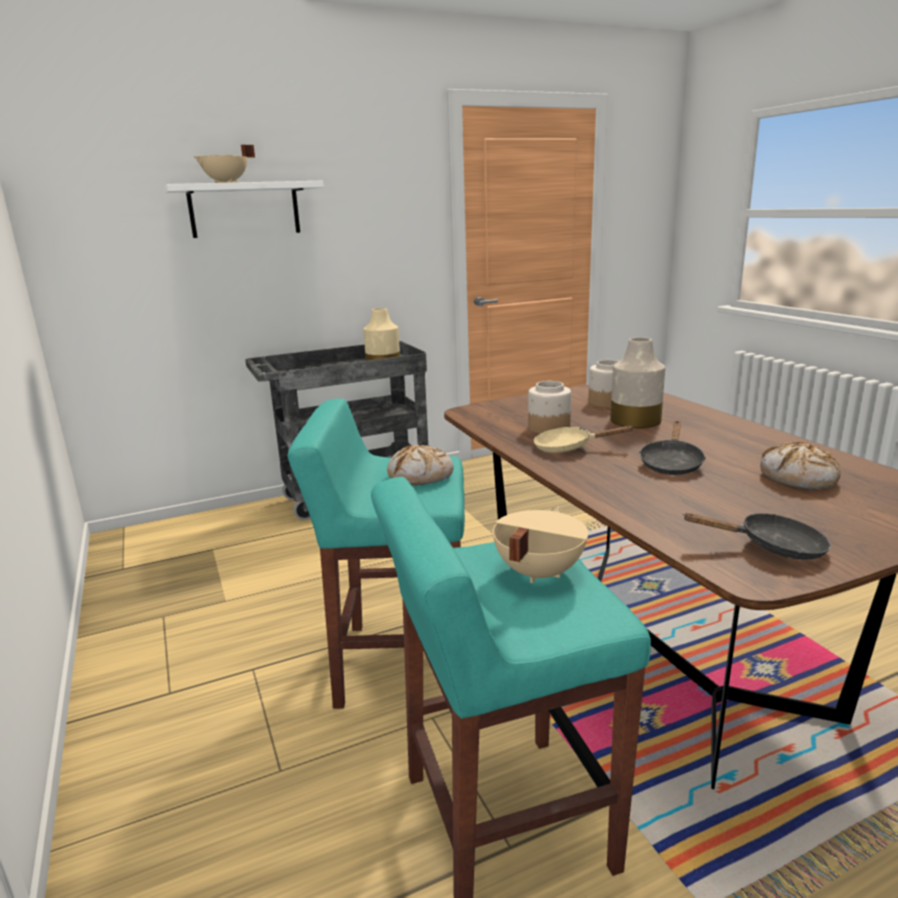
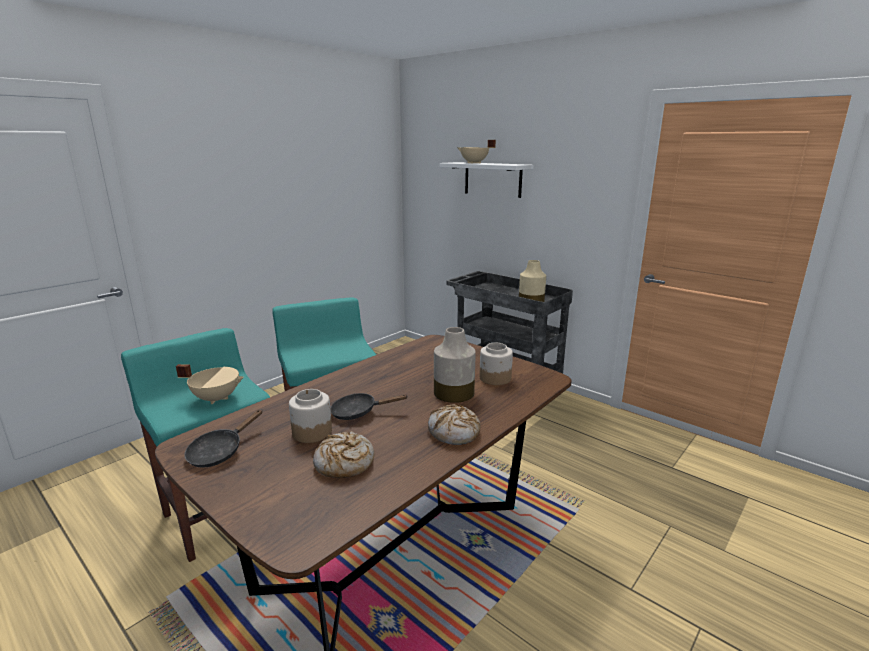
camera: 65 degrees right, 0 degrees up
(421, 475) = (335, 352): bread -> bread (454, 432)
(548, 428) = (414, 366): jar -> jar (312, 432)
(568, 447) = (376, 377): beige frying pan -> none
(772, 547) = (219, 452): black frying pan -> black frying pan turned 45 degrees clockwise

